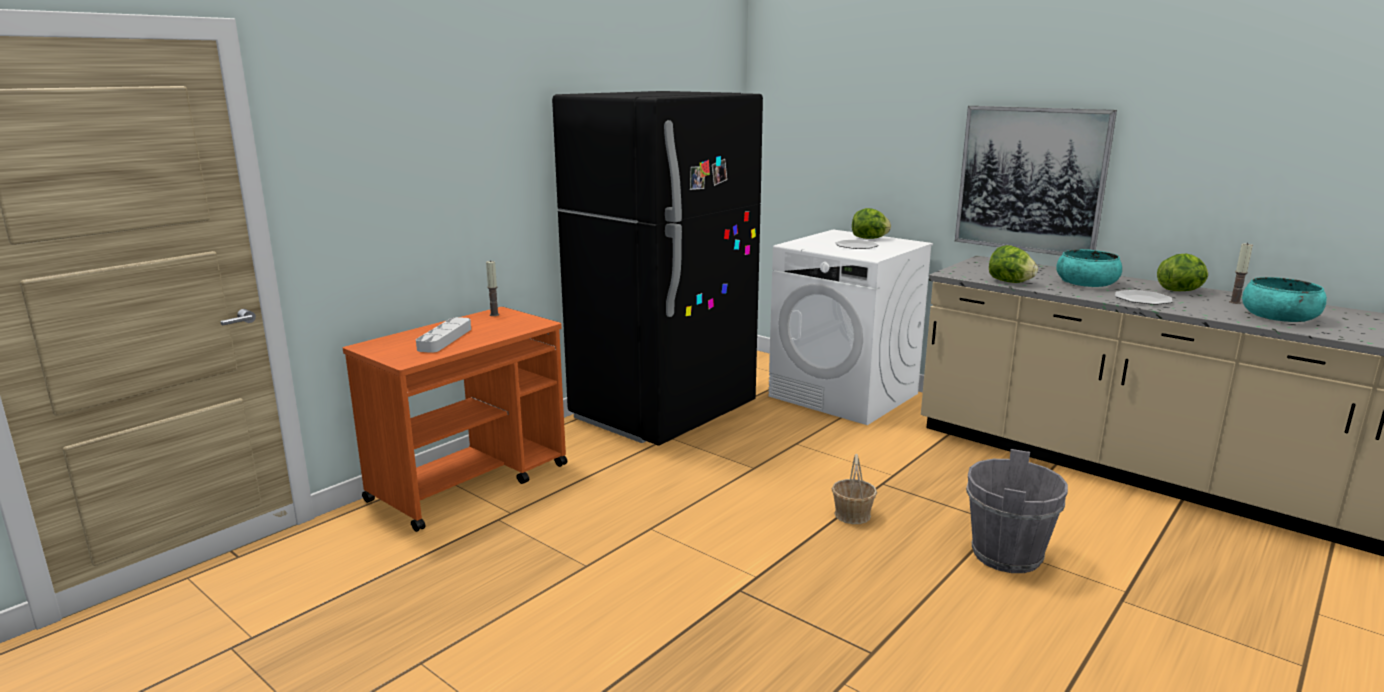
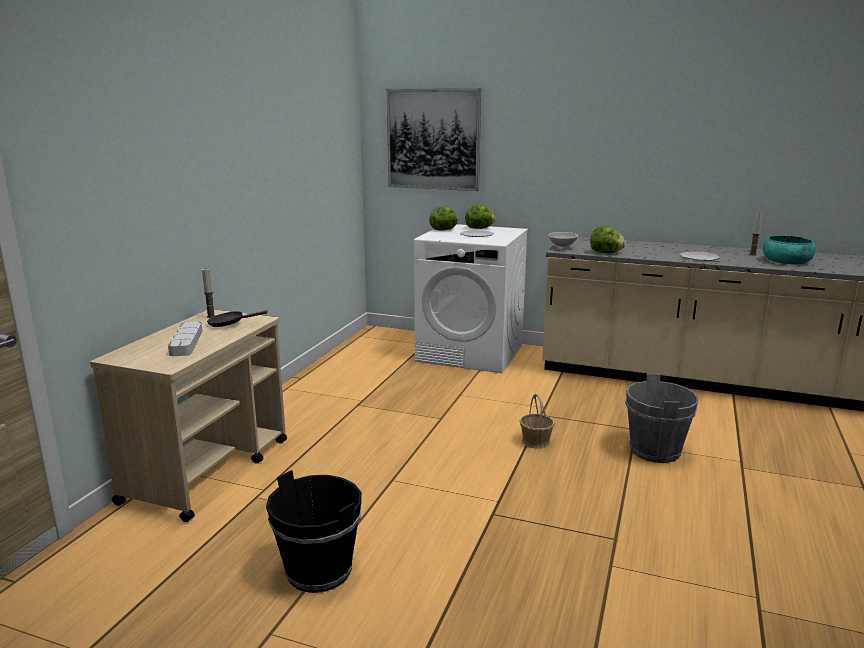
camera: 20 degrees left, 0 degrees up
(471, 482) = (208, 470): orange cart -> beige cart
(505, 324) = (230, 324): none -> black frying pan
(508, 611) = (318, 571): none -> black bucket
(664, 413) = (340, 386): black fridge -> none
(956, 271) = (563, 248): none -> white bowl
(1030, 180) = (600, 177): picture -> picture (433, 139)
(1086, 283) = (654, 249): turquoise bowl -> none
(1180, 291) = (714, 250): lettuce -> lettuce (444, 230)

